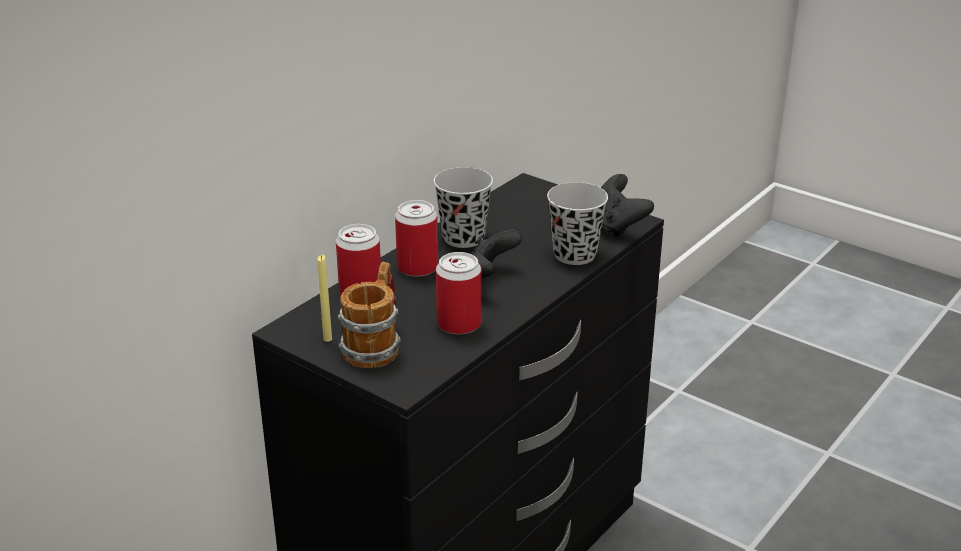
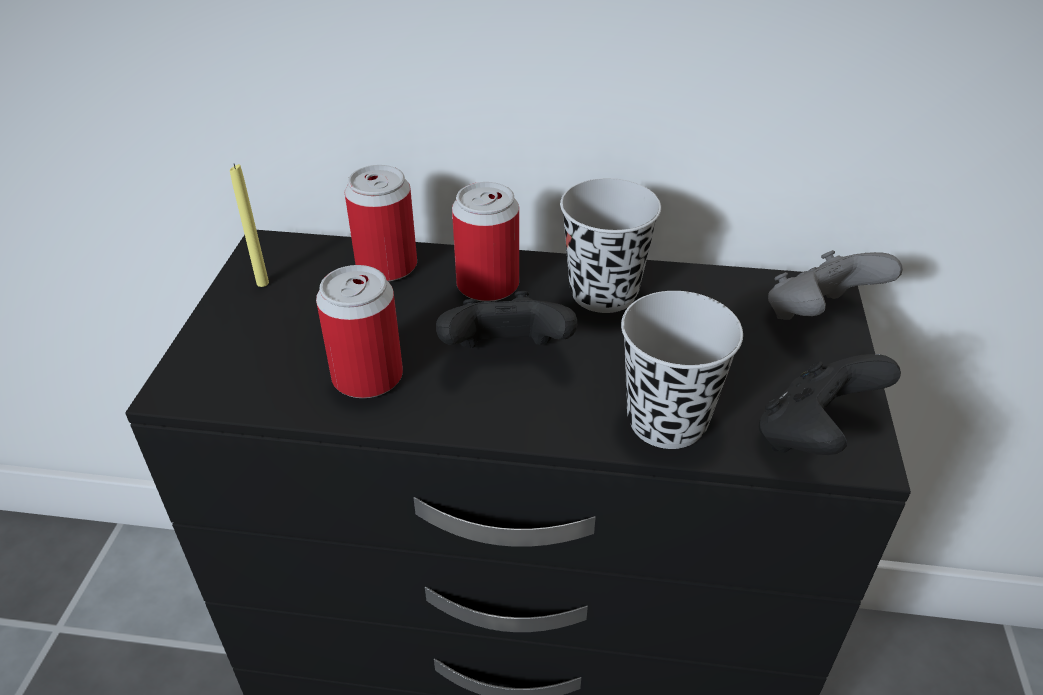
camera: 60 degrees right, 10 degrees up
(375, 345) = (268, 325): mug -> none
(543, 193) = (817, 317): none -> grey game controller

